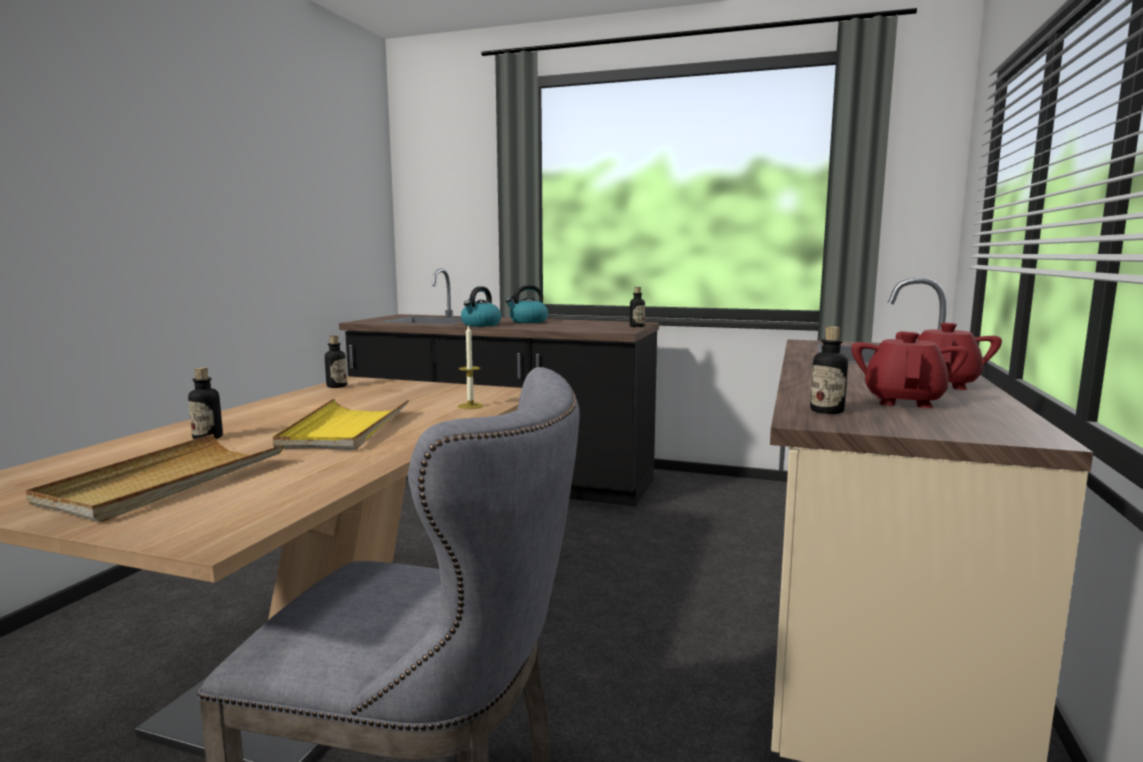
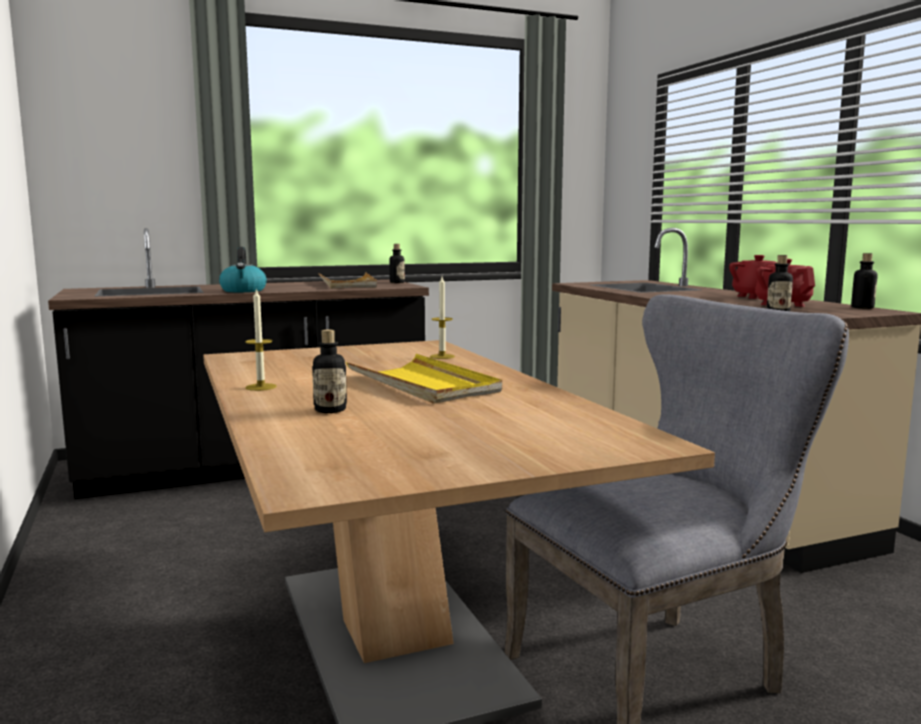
camera: 40 degrees left, 0 degrees up
(165, 482) = (462, 435): beige tray -> beige tray (348, 284)
(259, 409) = (261, 387): none -> candle
(337, 386) = (241, 362): bottle -> bottle (862, 307)
(528, 321) = (273, 285): kettle -> none

